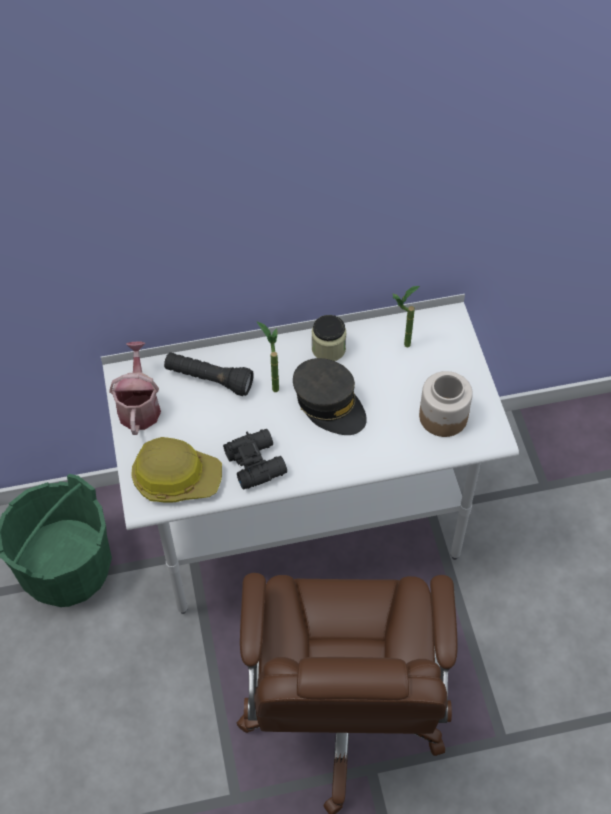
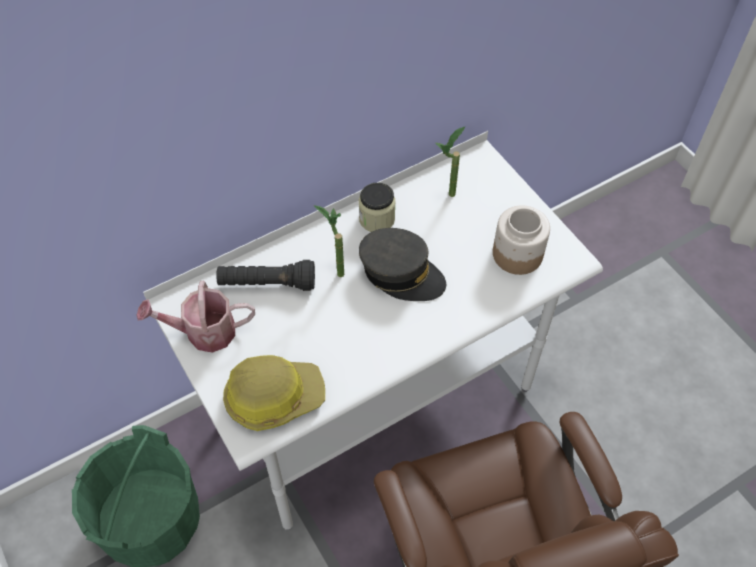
camera: 20 degrees left, 0 degrees up
(139, 406) = (203, 332): watering can -> watering can turned 75 degrees counterclockwise
(256, 462) = (352, 355): black binoculars -> none

